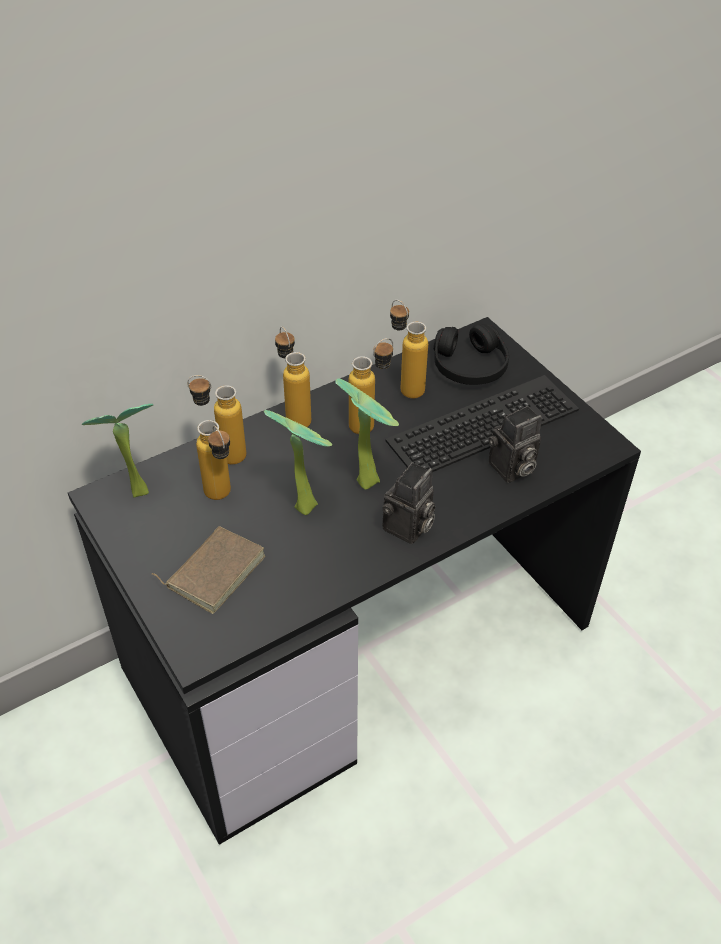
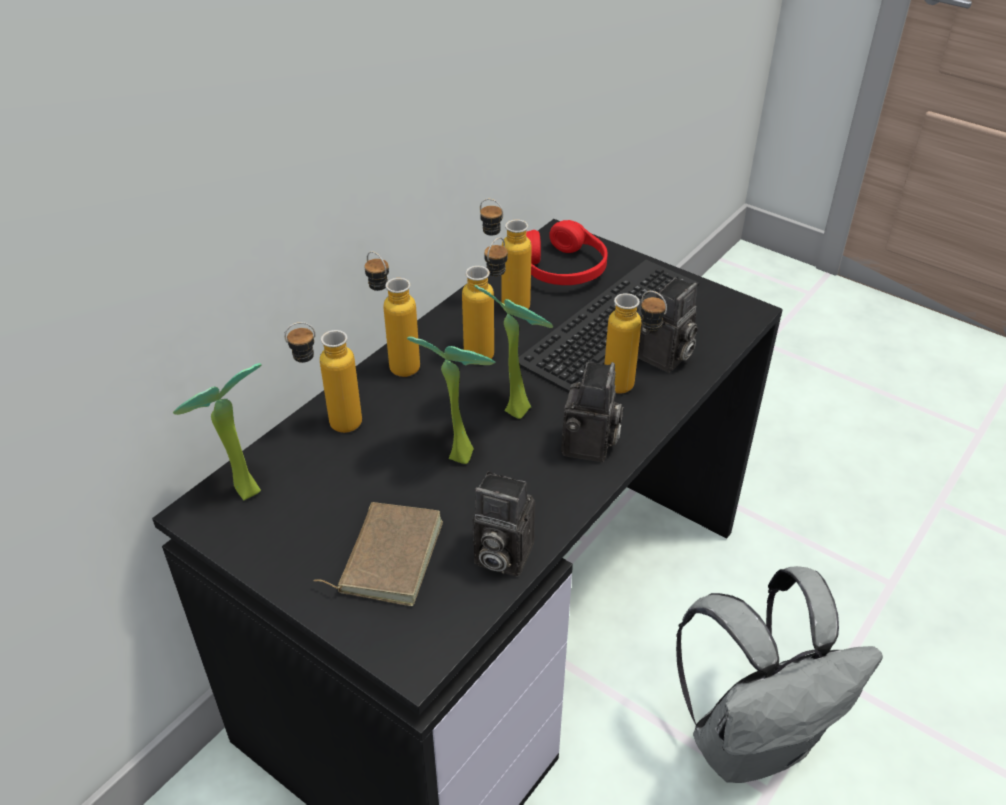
camera: 20 degrees left, 5 degrees down
(222, 498) = (356, 472): bottle -> bottle (629, 390)
(294, 595) = (499, 556): none -> camera
(469, 366) = (563, 268): black headphones -> red headphones
(520, 804) = (752, 740): none -> grey backpack

